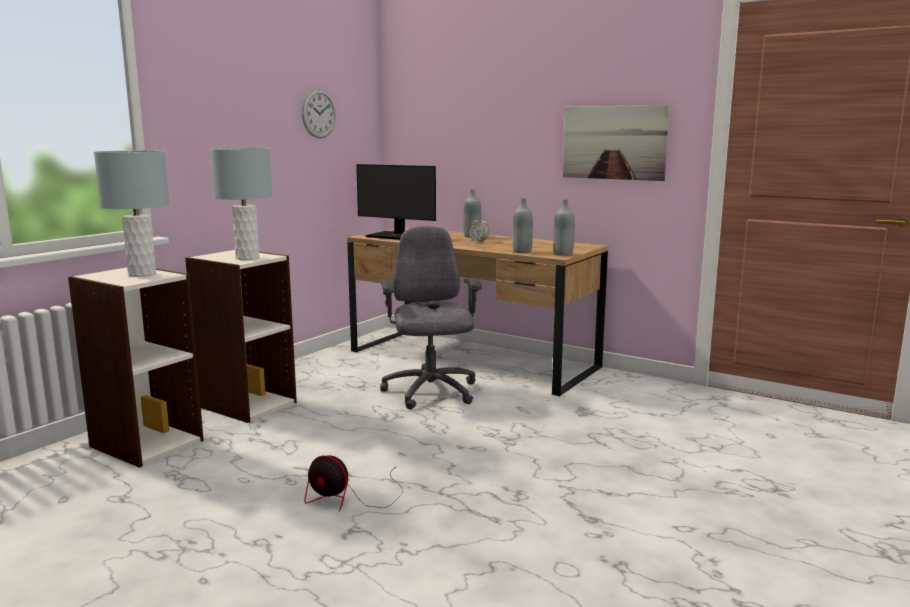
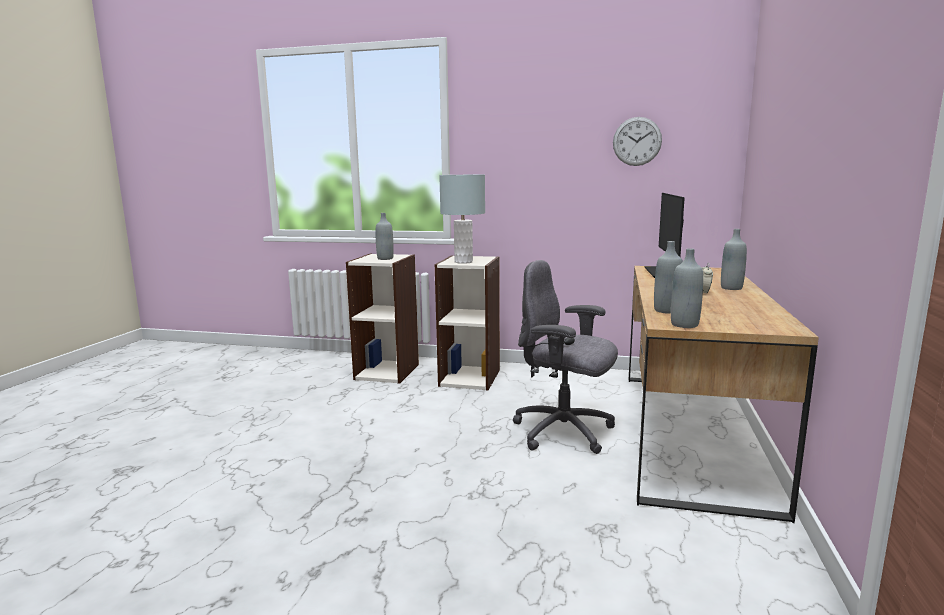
camera: 70 degrees right, 0 degrees up
(142, 274) = (385, 258): grey table lamp -> grey bottle
(350, 498) = (329, 448): fan -> none
(430, 392) = (564, 432): grey office chair -> grey office chair turned 120 degrees counterclockwise
(614, 142) = (848, 168): picture -> none

